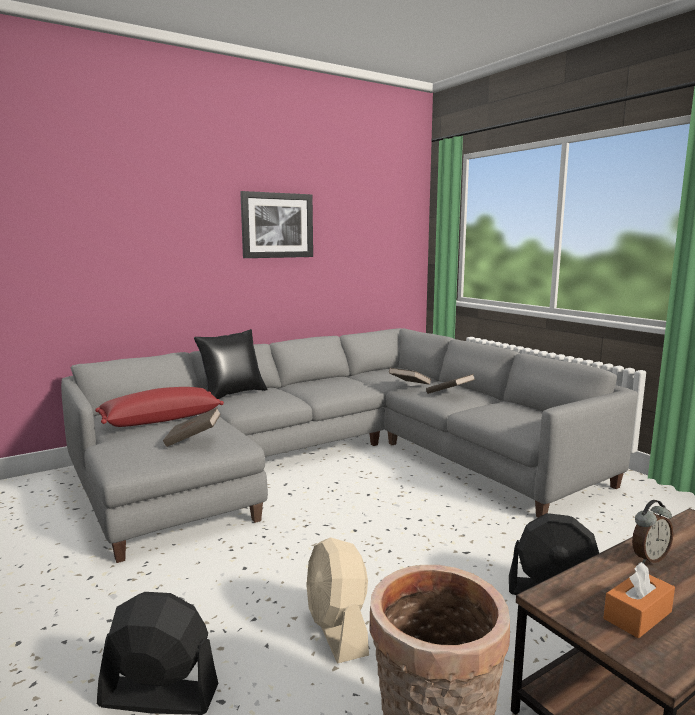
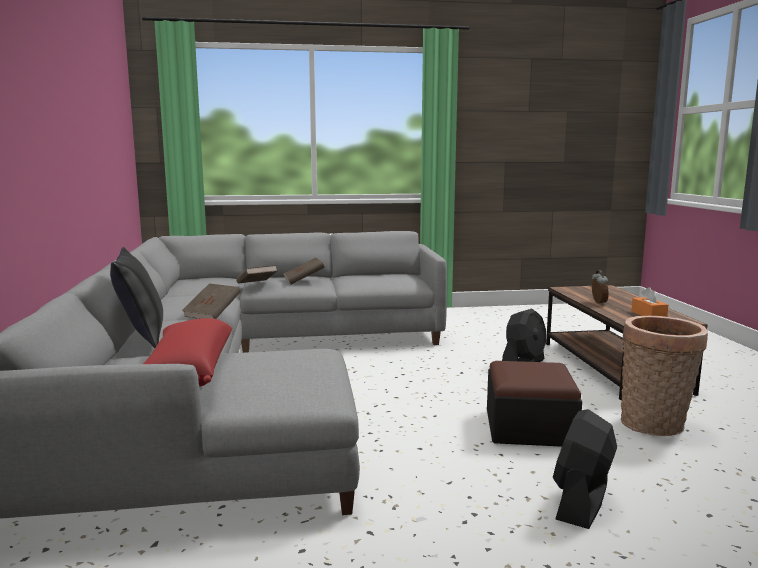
camera: 65 degrees left, 0 degrees up
(193, 440) = (293, 362): brown book -> brown book (212, 314)
(277, 225) = (65, 105): picture -> none
(337, 629) = (529, 427): beige fan -> ottoman

